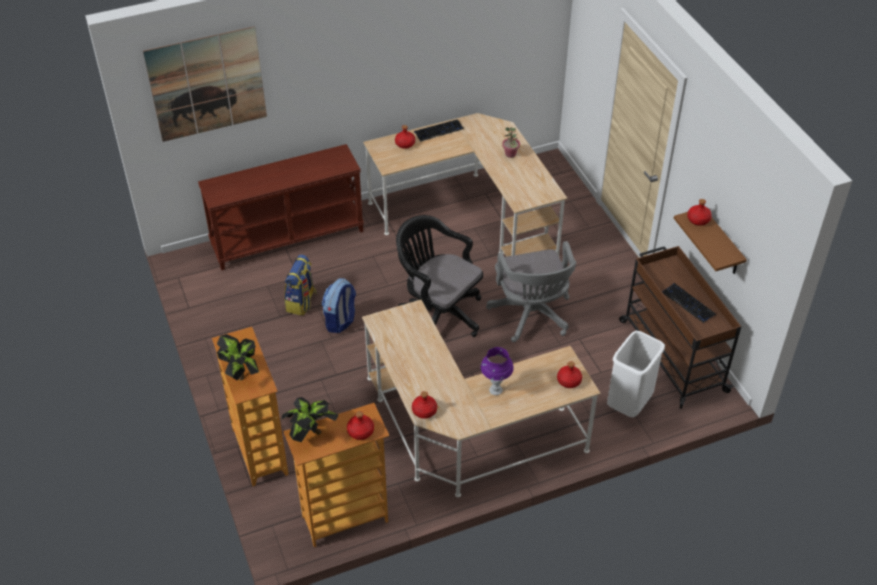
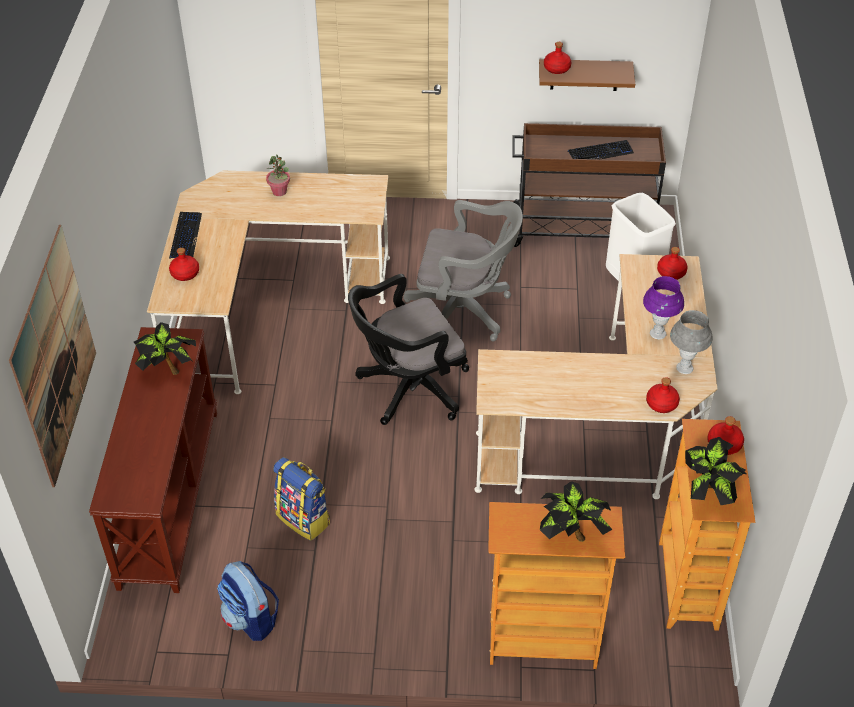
camera: 65 degrees left, 0 degrees up
(318, 168) = (168, 369): none -> potted plant
(340, 321) = (364, 488): backpack -> backpack (251, 619)
(468, 415) = (684, 368): none -> grey table lamp

